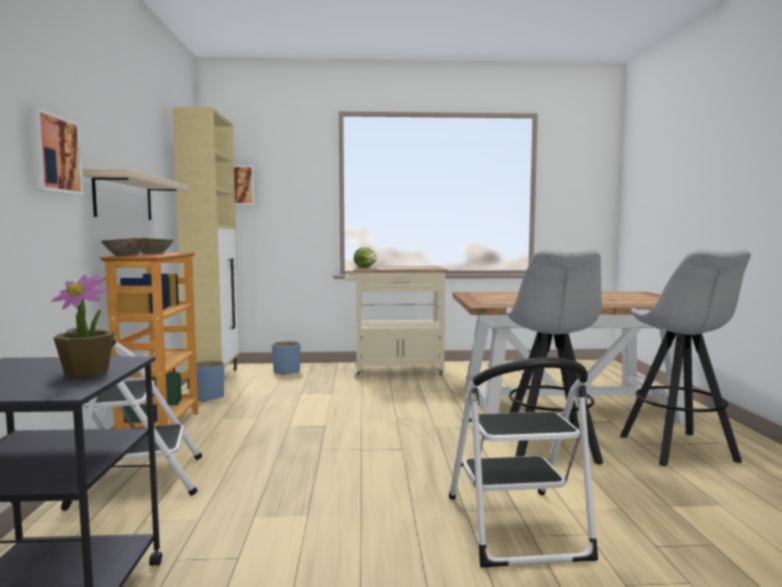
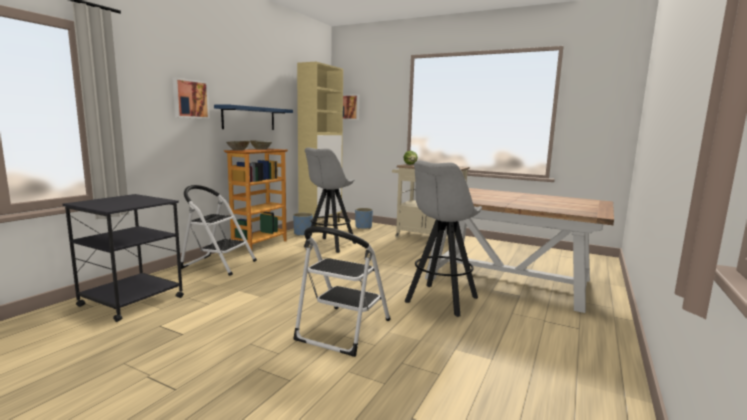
camera: 30 degrees right, 5 degrees up
(87, 372) = (138, 203): potted plant -> none
(124, 198) = (249, 118): beige shelf -> blue shelf
(679, 450) = (535, 324): grey stool -> grey stool (329, 245)

